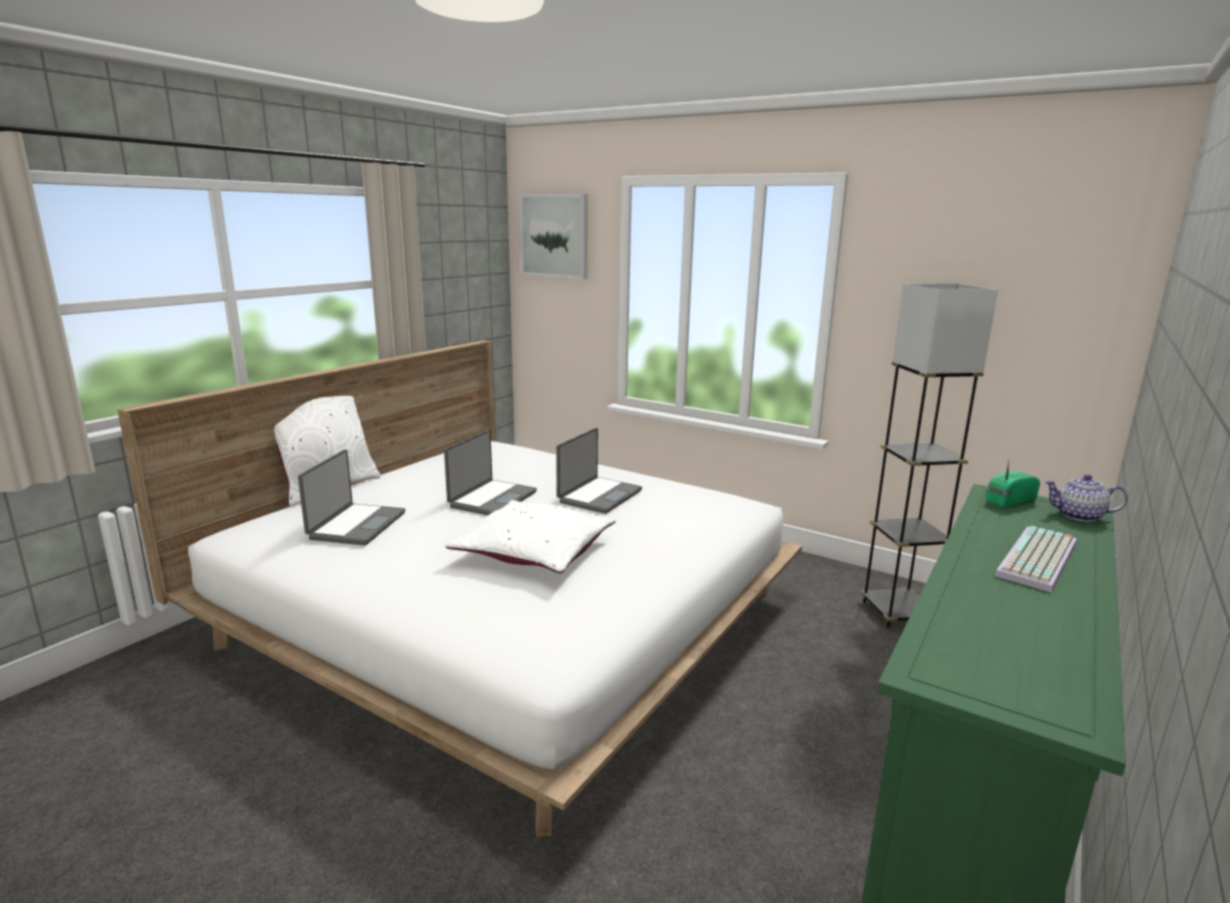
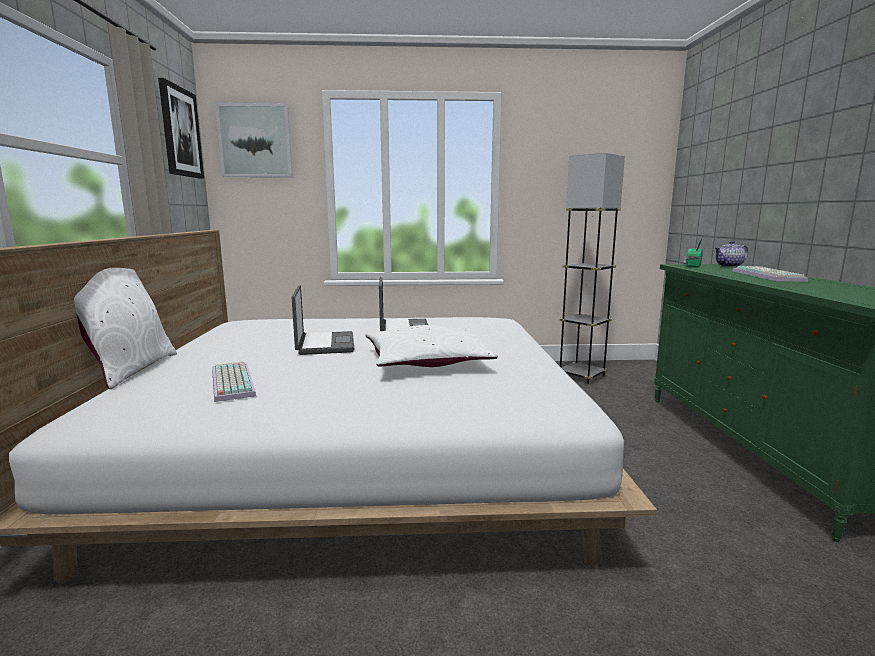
camera: 35 degrees left, 5 degrees down
(356, 525) = (230, 382): laptop -> keyboard
(471, 234) = (180, 132): none -> picture

